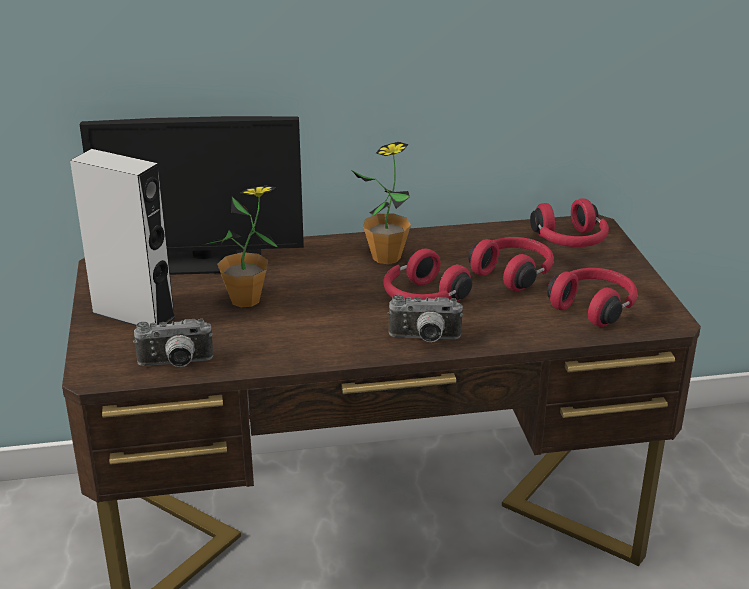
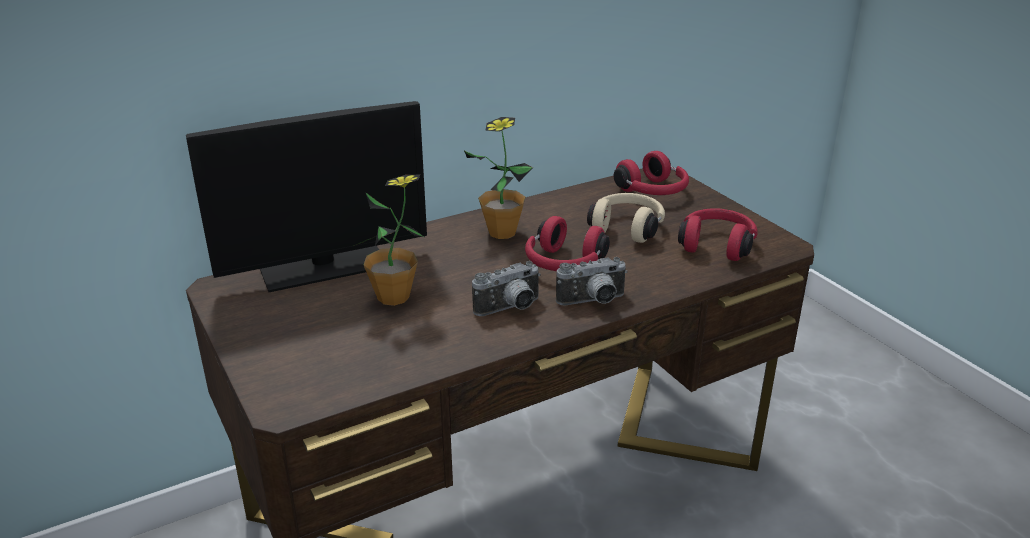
camera: 20 degrees left, 0 degrees up
(133, 315) = (285, 334): grey speaker -> none
(176, 364) = (365, 377): camera -> camera (510, 309)
(514, 274) = (627, 228): red headphones -> beige headphones

